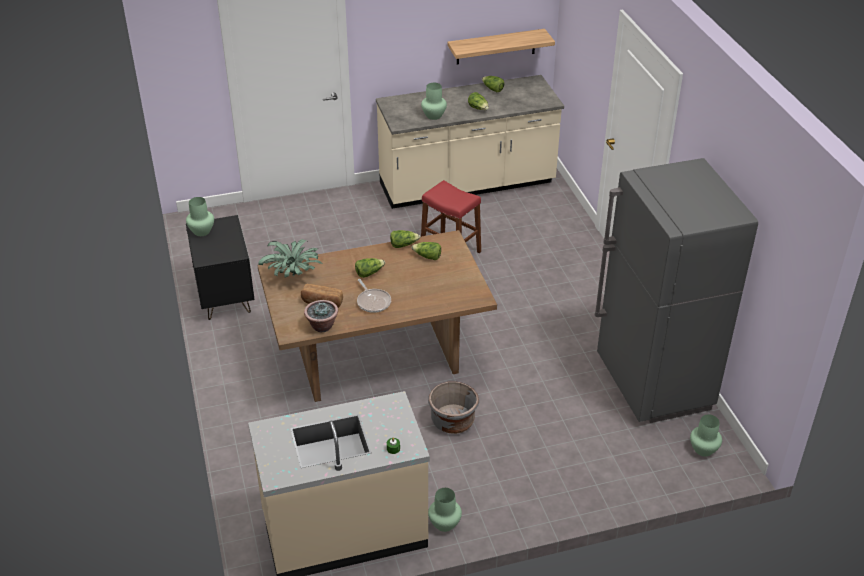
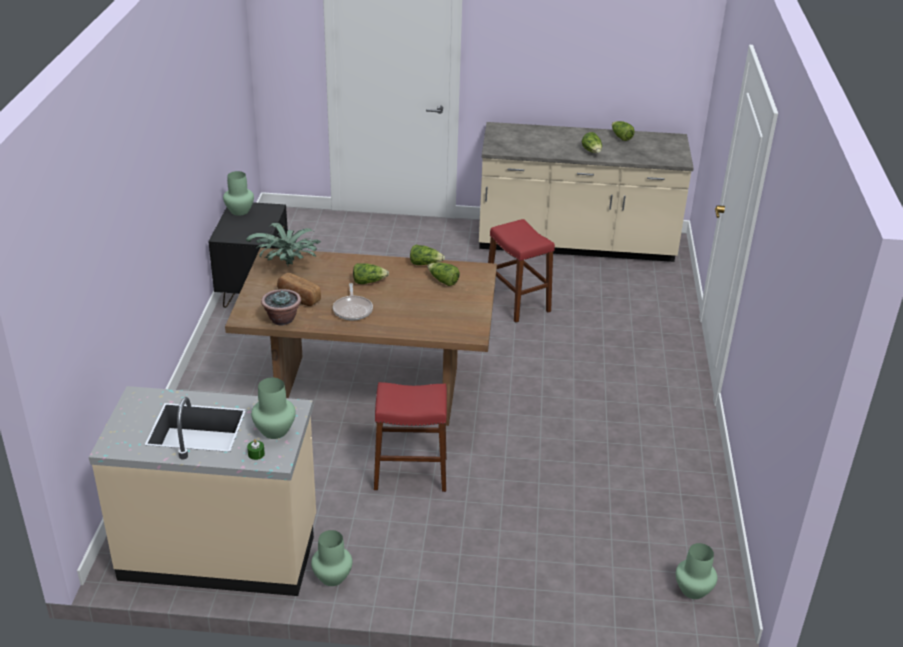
camera: 20 degrees right, 5 degrees down
(434, 115) = (538, 149): green vase -> green vase (275, 430)
(453, 421) = (410, 473): grey planter -> red stool
(496, 46) = (634, 89): shelf -> none
(653, 385) = (671, 500): grey fridge -> none

